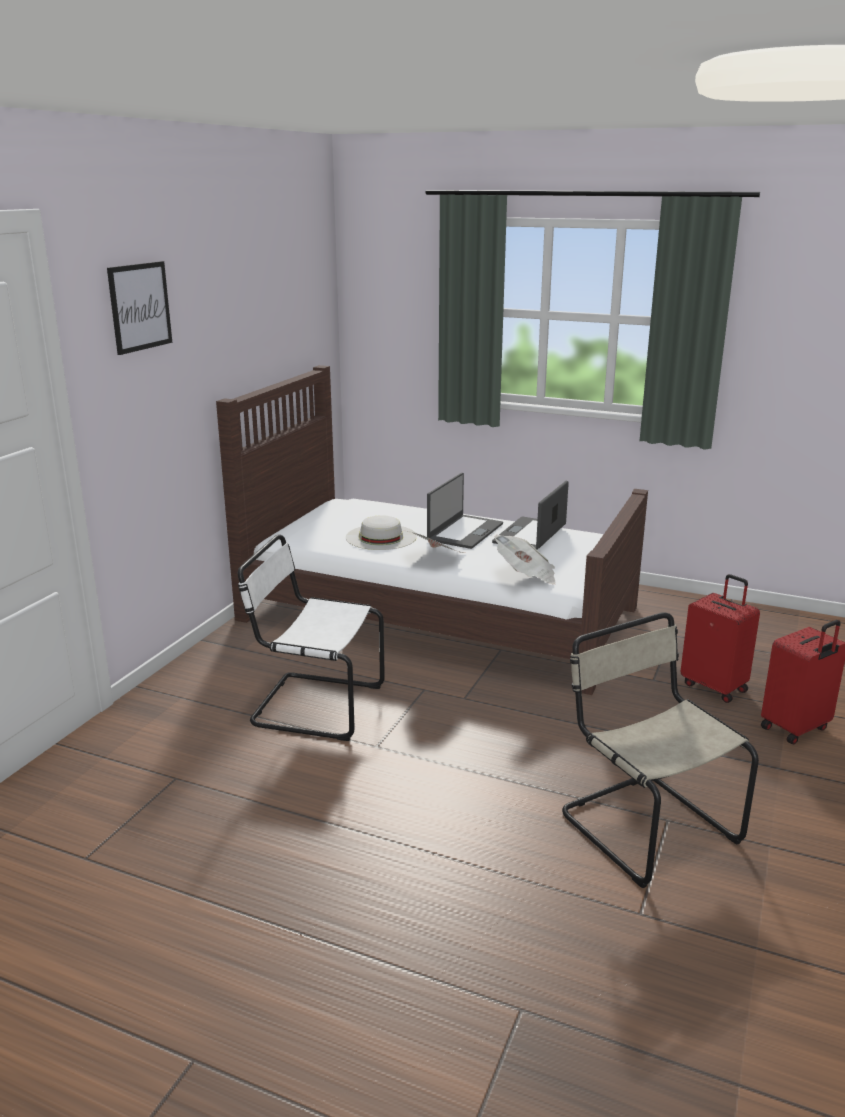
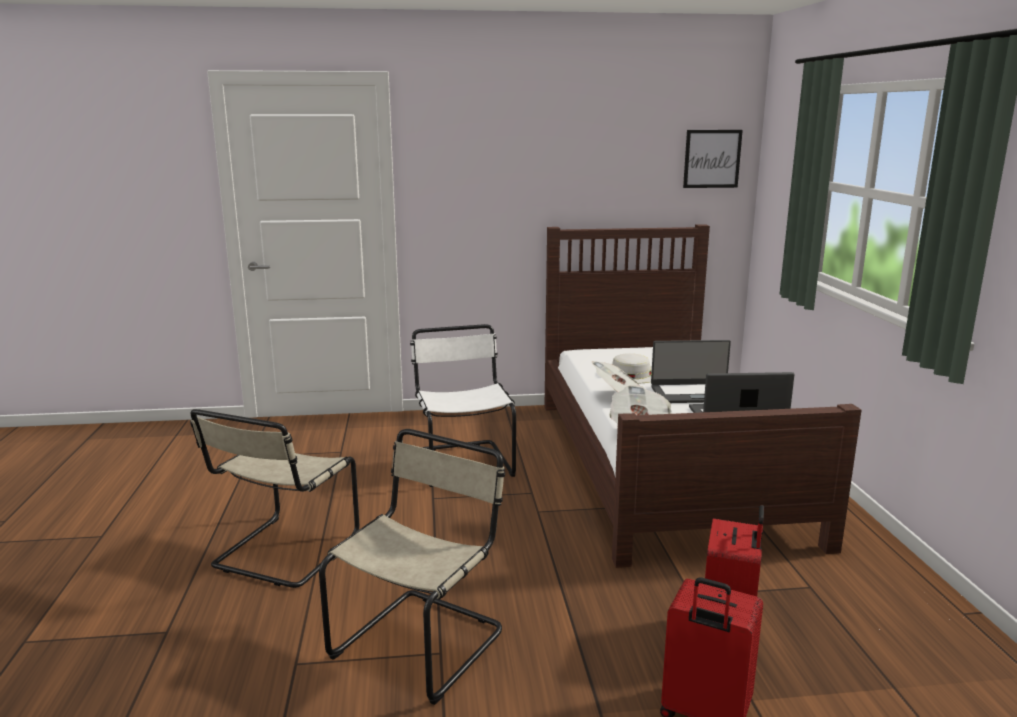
camera: 60 degrees right, 5 degrees down
(140, 307) = (474, 144): picture -> picture (712, 159)
(409, 880) = (283, 554): none -> beige chair

